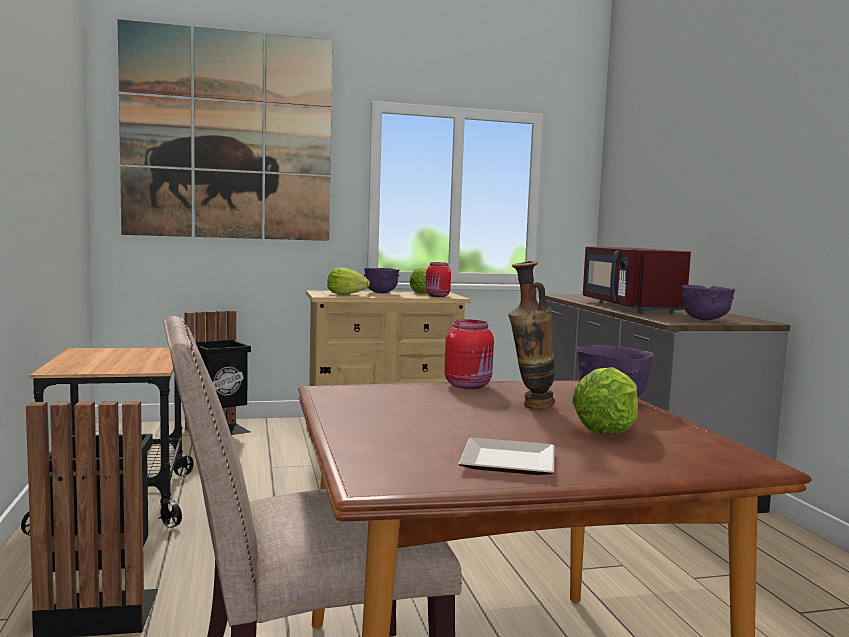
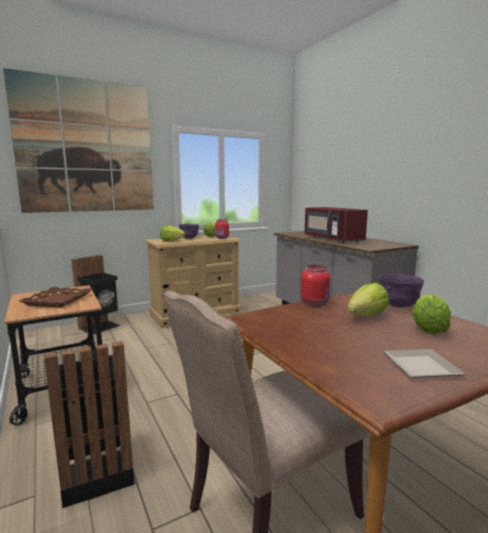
camera: 15 degrees left, 5 degrees up
(120, 360) = (57, 300): none -> brown tray
(529, 406) = (366, 316): vase -> lettuce
(705, 320) = (380, 245): purple bowl -> none

